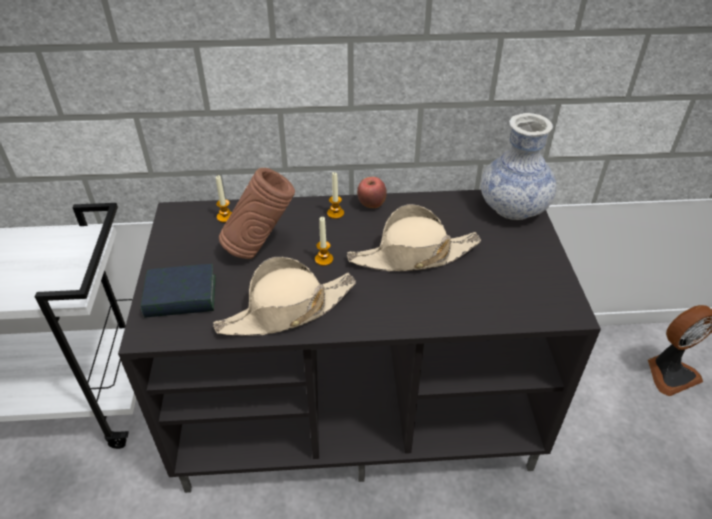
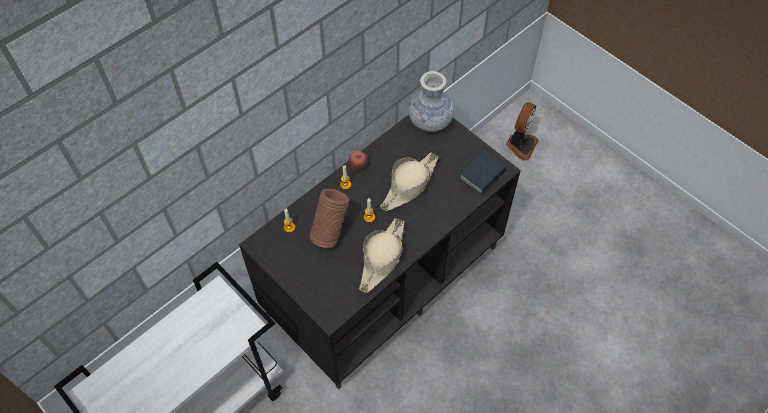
camera: 40 degrees left, 15 degrees up
(181, 297) = (323, 288): book -> book (482, 175)

